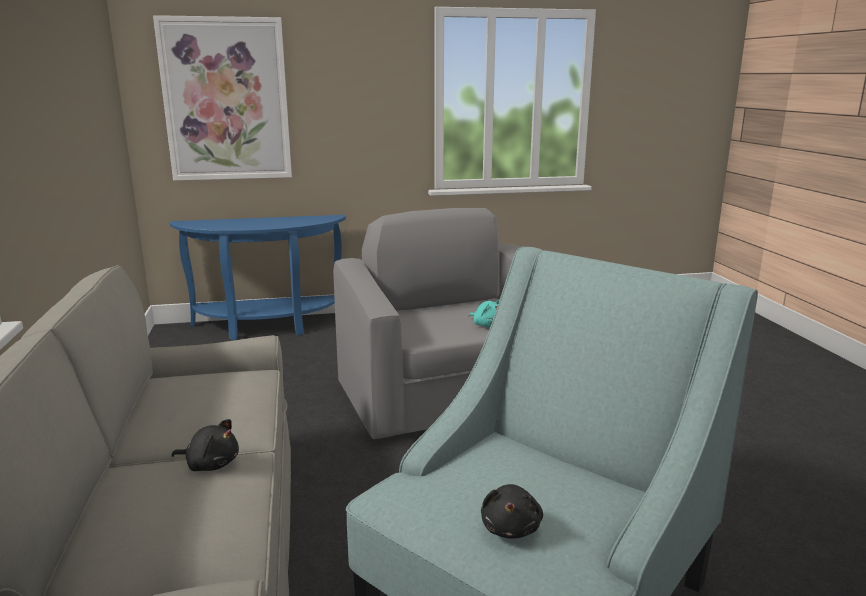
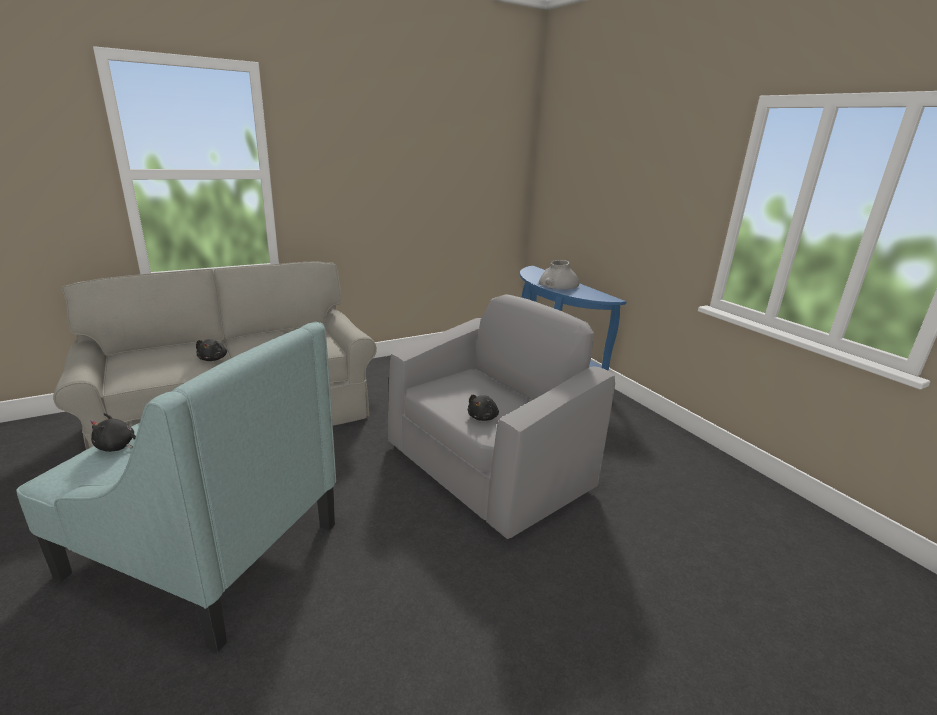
camera: 70 degrees right, 5 degrees up
(226, 100) = (579, 182): picture -> none
(263, 223) = (558, 284): none -> grey vase
(487, 325) = (483, 417): turquoise plush toy -> black plush toy

